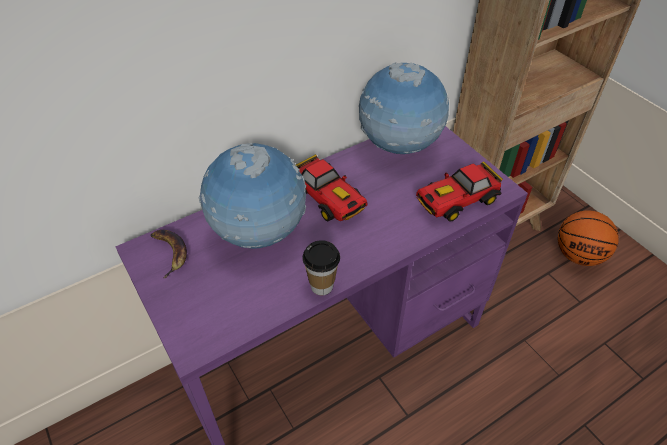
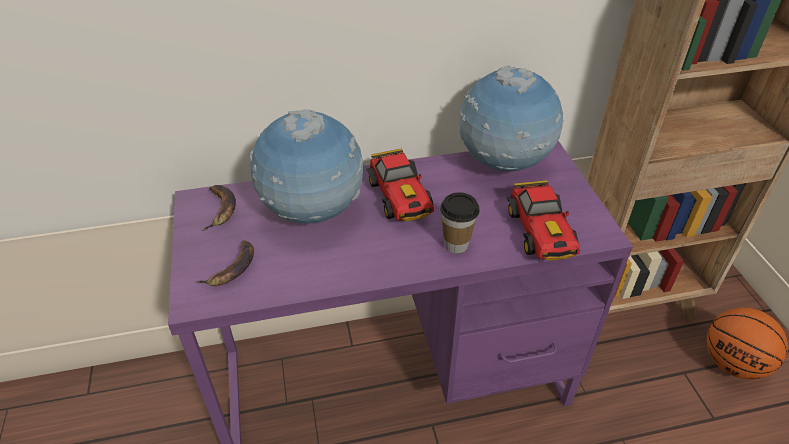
camera: 20 degrees right, 5 degrees down
(211, 306) = (232, 268): none -> banana
(322, 286) = (349, 279): cup -> cup (456, 245)
(456, 201) = (540, 234): toy car -> toy car turned 90 degrees counterclockwise

